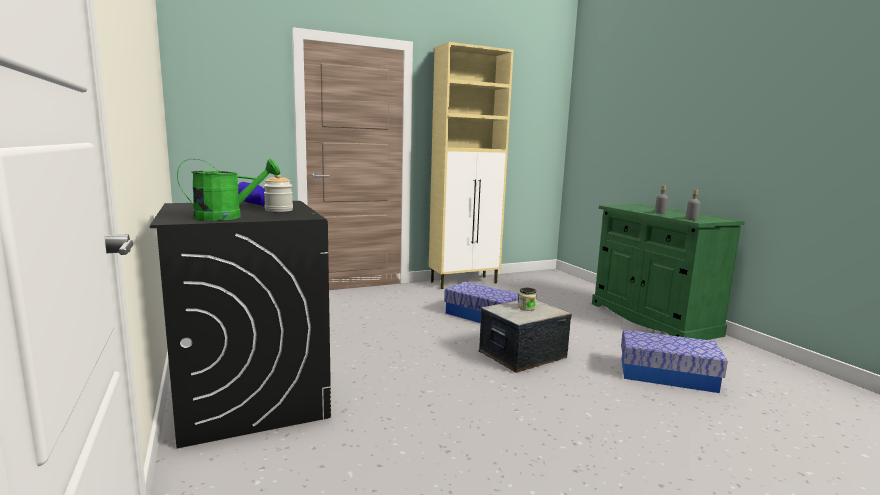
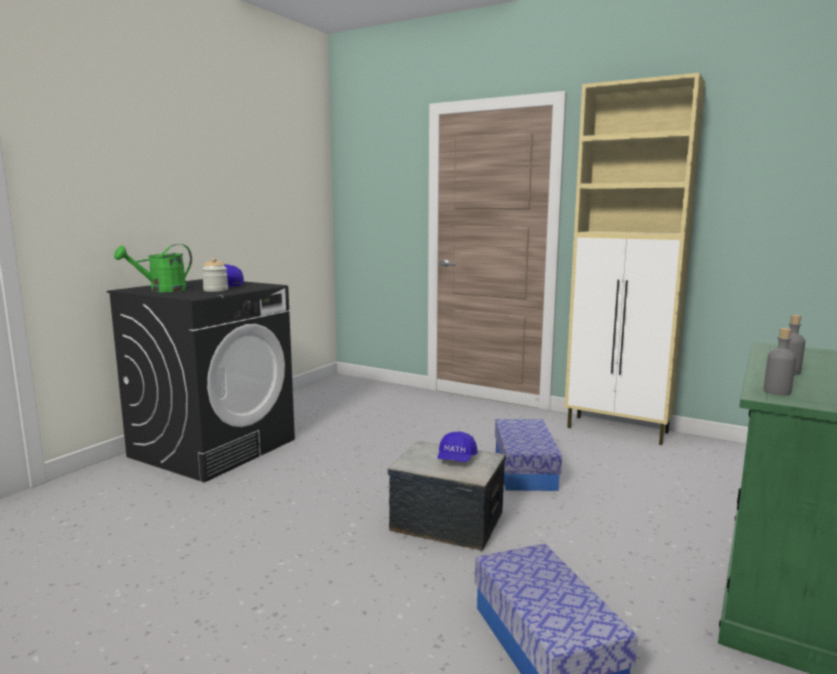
camera: 55 degrees right, 0 degrees up
(227, 217) = (162, 290): green watering can -> green watering can turned 105 degrees clockwise
(526, 308) = (456, 459): jar -> blue cap

